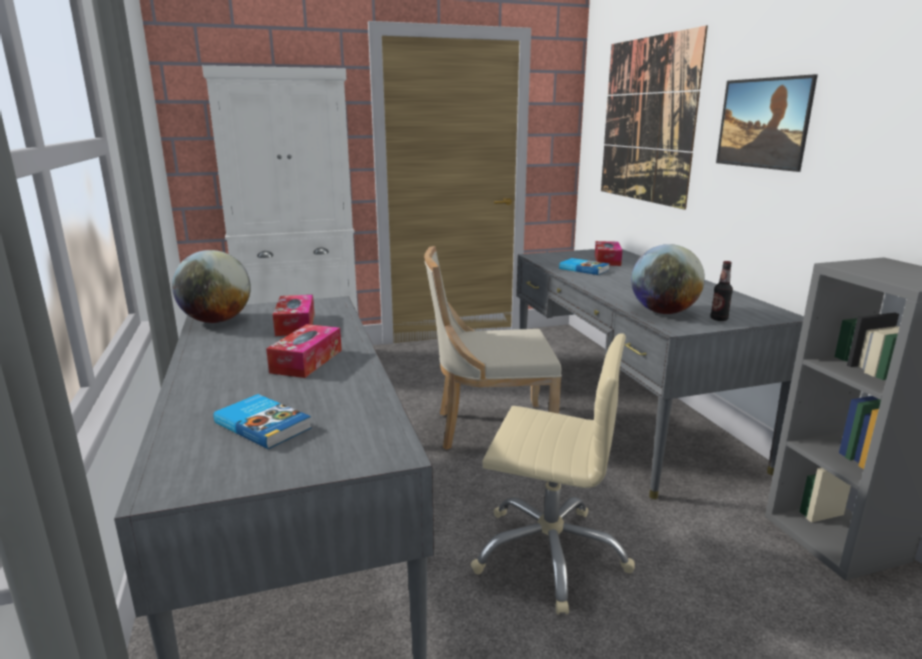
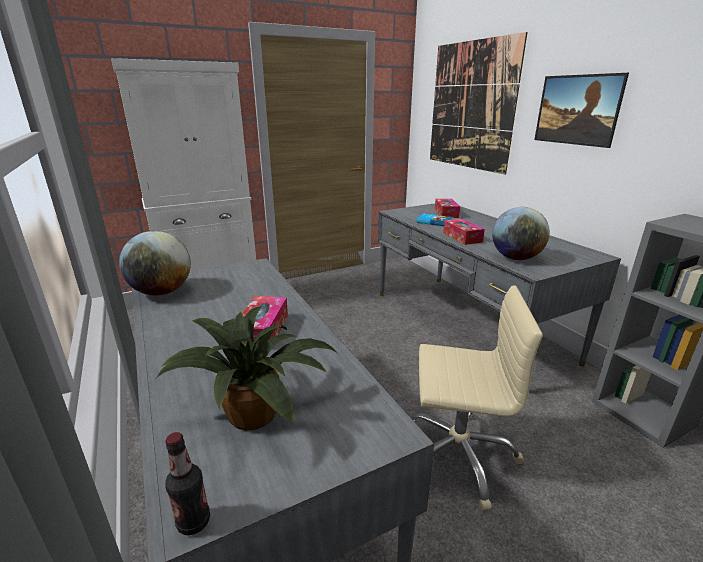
camera: 10 degrees left, 5 degrees up
(264, 425) = (256, 411): book -> potted plant
(295, 324) = (235, 291): tissue box -> tissue box (462, 237)
(489, 428) = (375, 348): beige chair -> none
(719, 319) = (558, 262): bottle -> bottle (194, 522)

